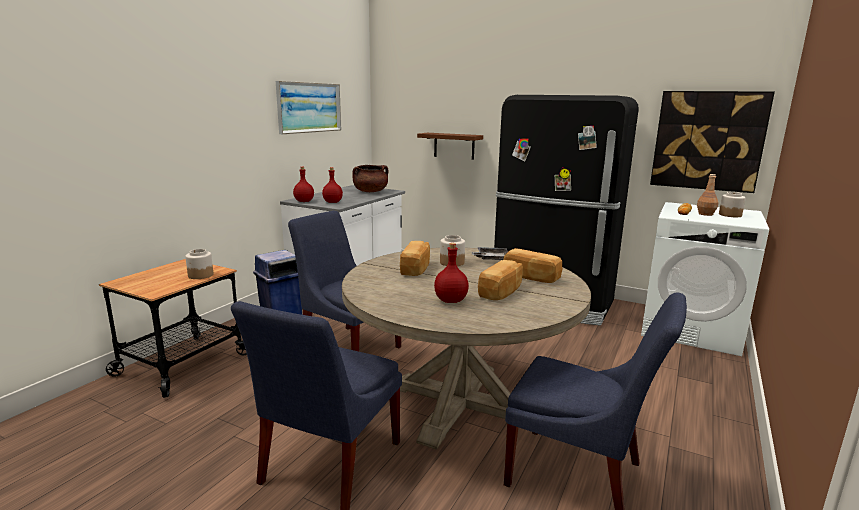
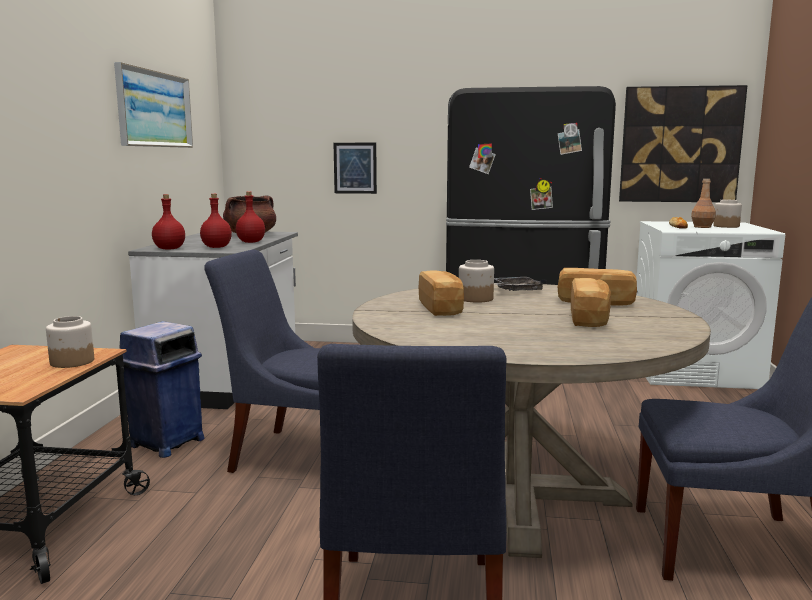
camera: 20 degrees left, 5 degrees down
(450, 301) = (546, 334): red bottle -> red bottle (251, 242)
(454, 146) = (355, 168): brown shelf -> picture

